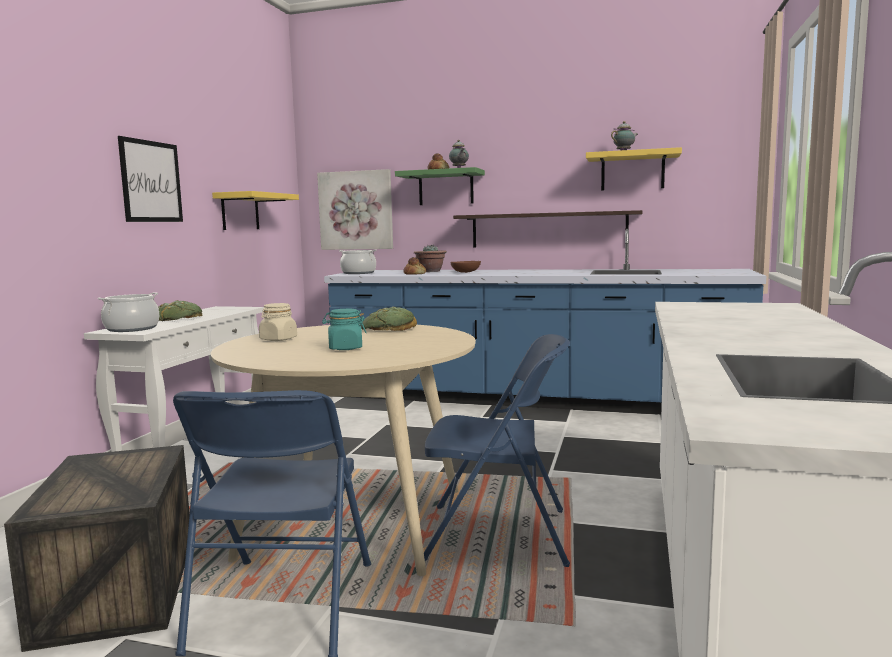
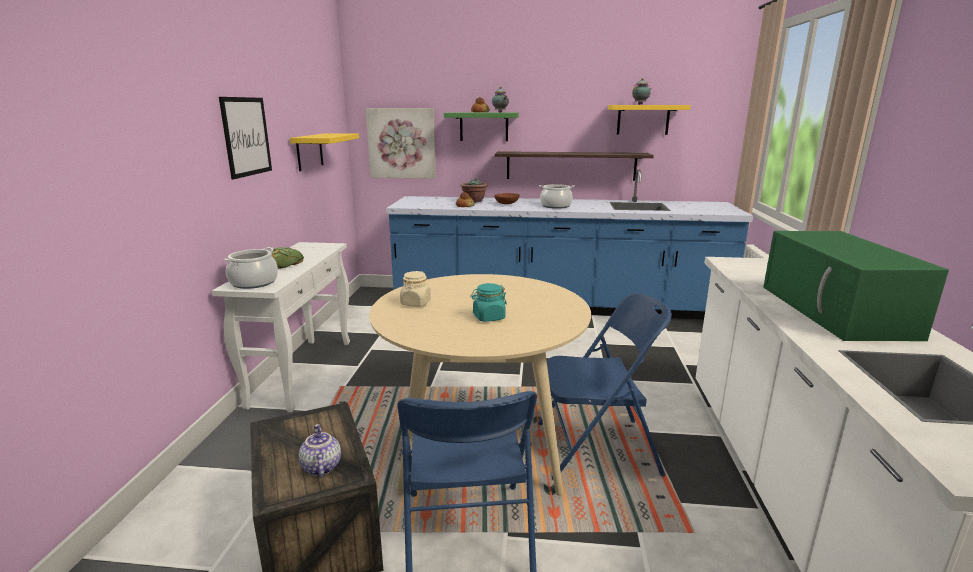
camera: 10 degrees left, 10 degrees up
(107, 491) = (320, 467): none -> teapot
(358, 273) = (412, 203): cooking pot -> cooking pot (556, 206)
(388, 328) = (496, 283): bread -> none
(764, 332) = (837, 311): none -> green microwave

